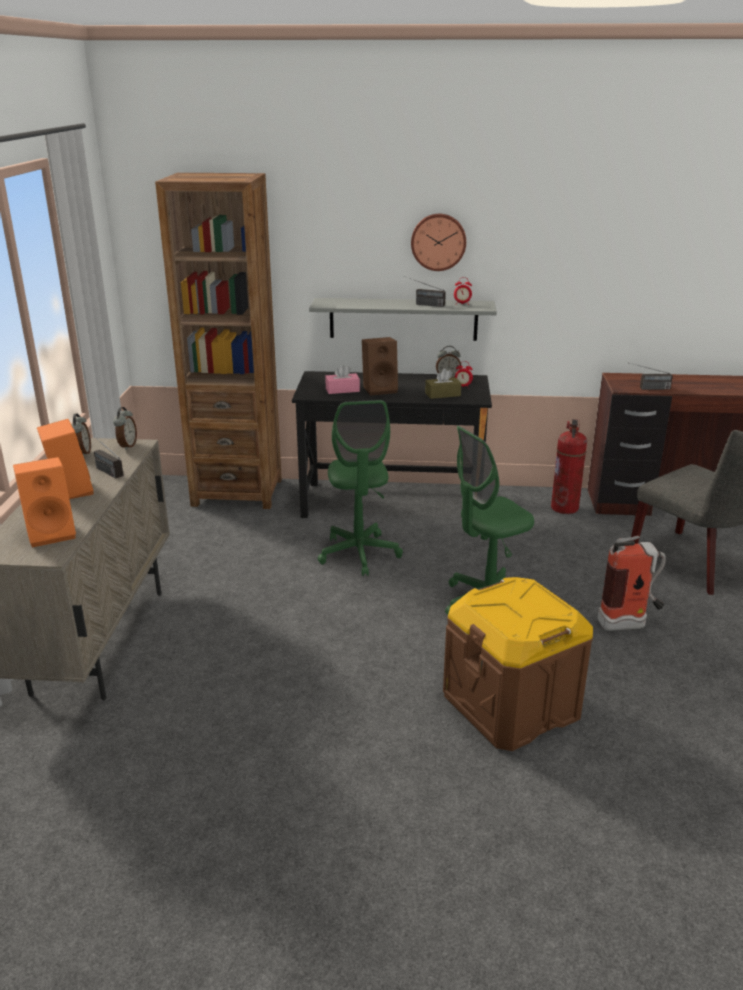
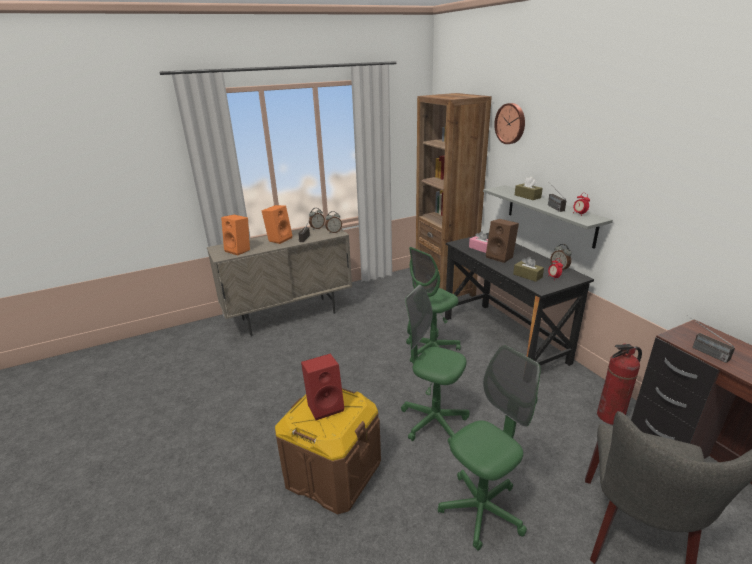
camera: 60 degrees right, 0 degrees up
(374, 302) = (527, 196): none -> brown tissue box
(438, 242) = (580, 160): wall clock -> wall clock (511, 123)
(514, 605) = (325, 405): none -> red speaker
(629, 624) = (481, 510): fire extinguisher -> green office chair

